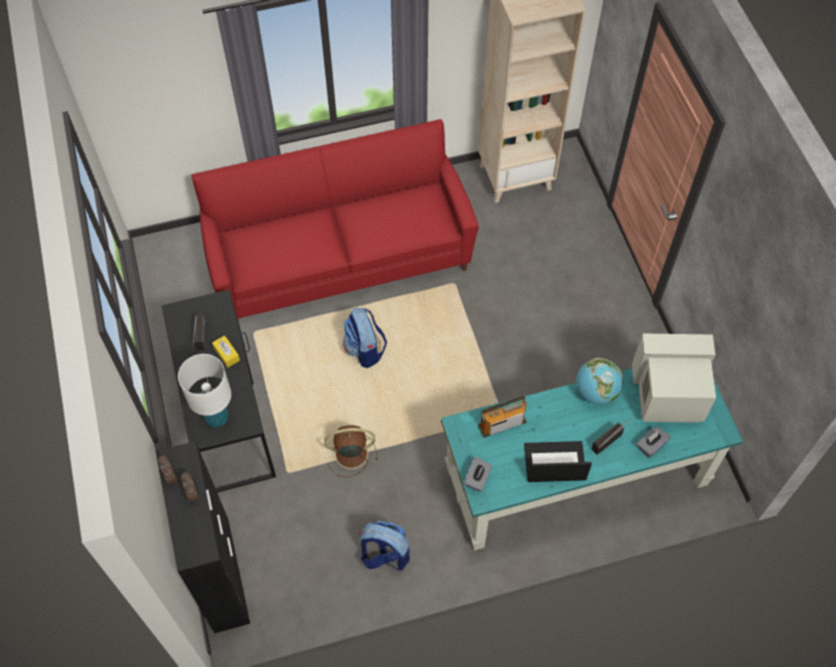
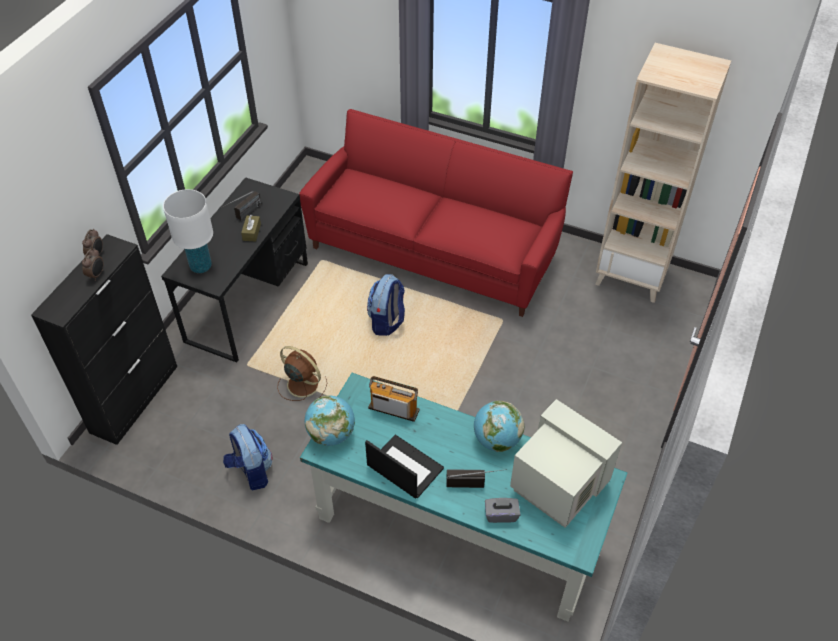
camera: 40 degrees right, 10 degrees down
(227, 354) = (251, 232): yellow tissue box -> brown tissue box
(477, 479) = (331, 434): grey tissue box -> globe

